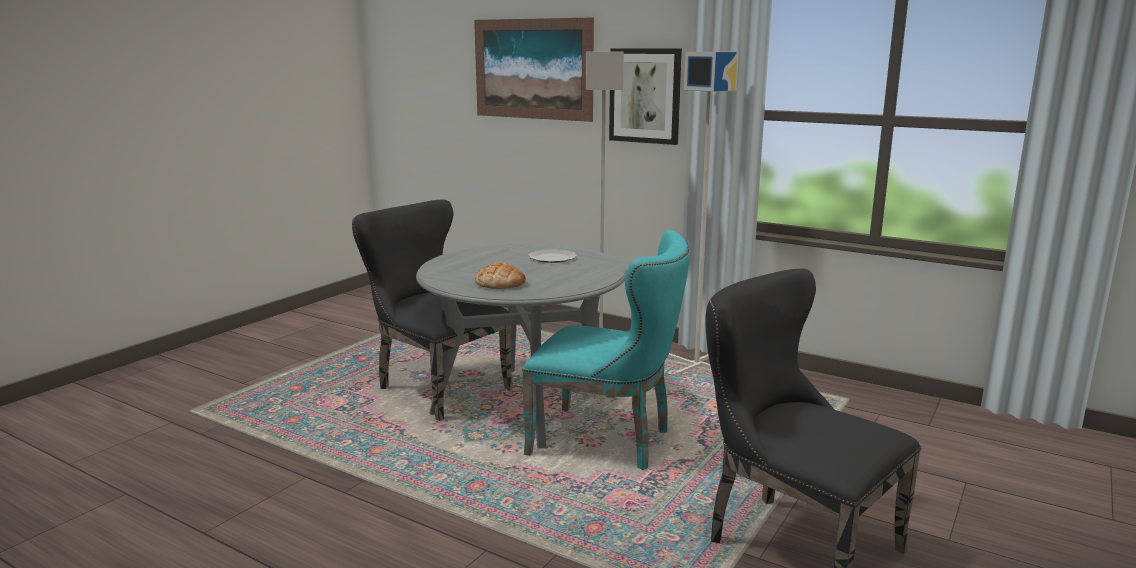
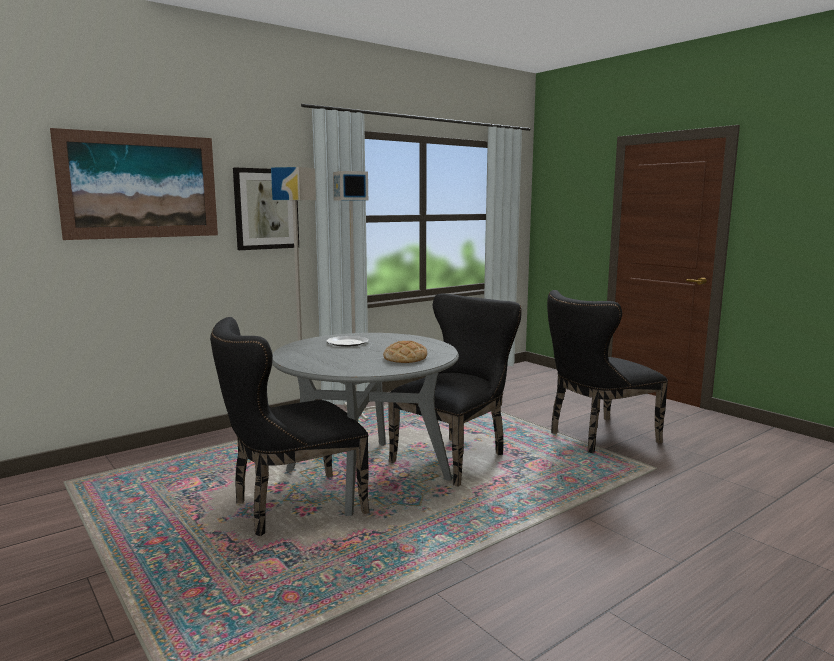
camera: 70 degrees left, 5 degrees down
(609, 442) = (455, 457): turquoise chair -> black chair

